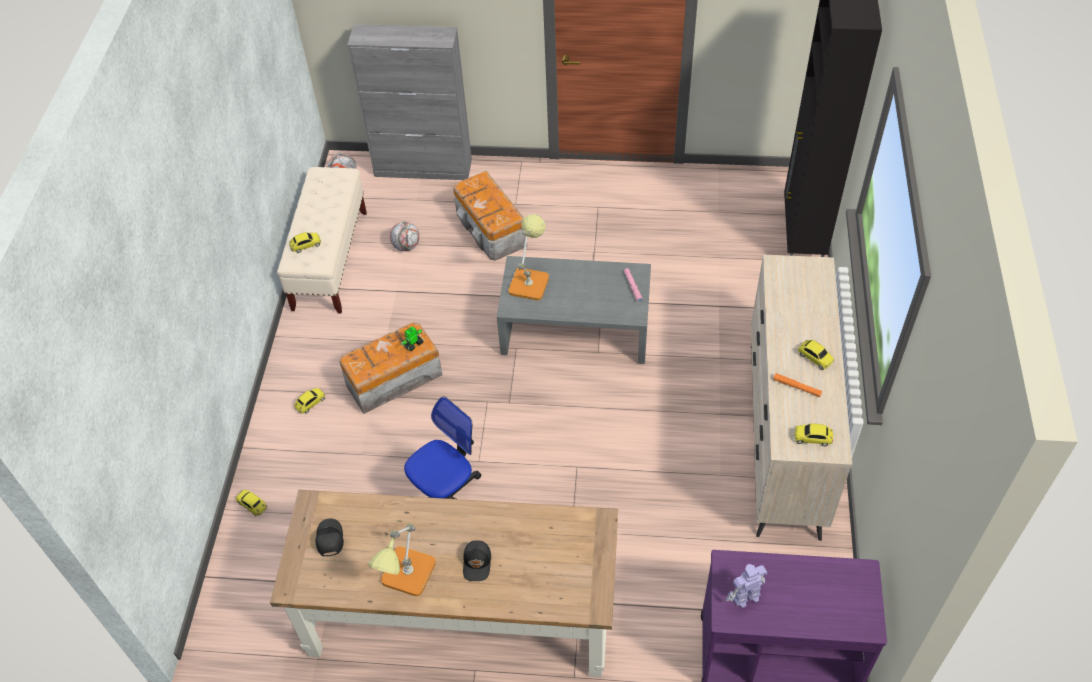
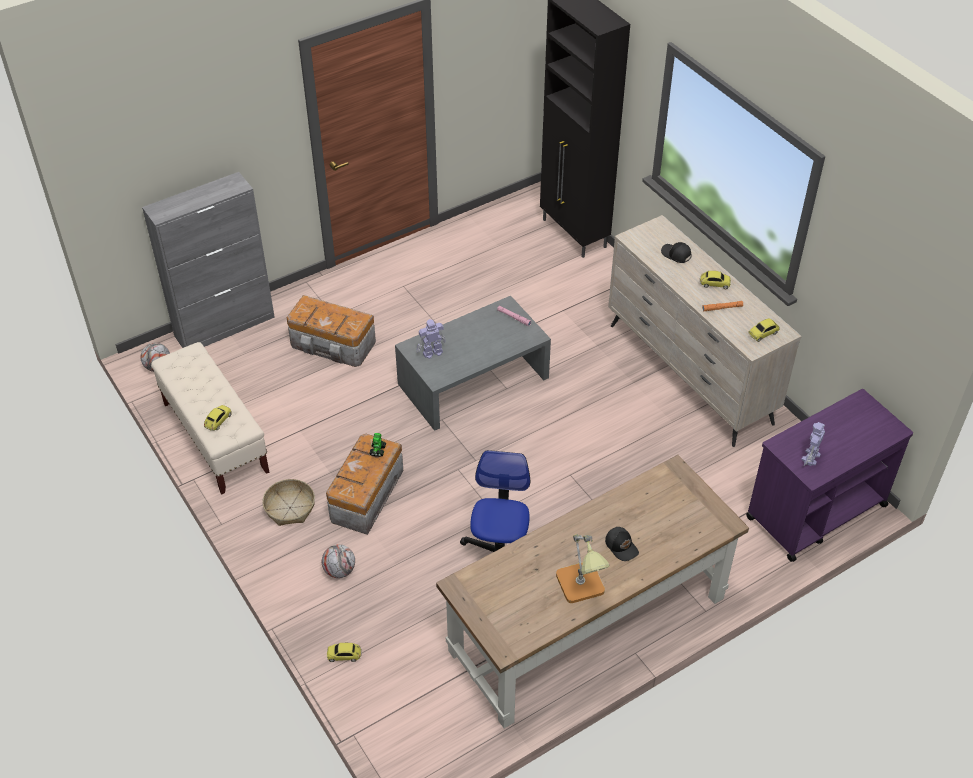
camera: 40 degrees left, 5 degrees down
(310, 403) = (313, 553): toy car -> none
(329, 353) = (290, 508): none -> basket
(329, 539) = (498, 599): black cap -> black cap (676, 255)
(406, 246) = (273, 393): football -> football (339, 570)
(530, 280) = (432, 352): table lamp -> toy robot

